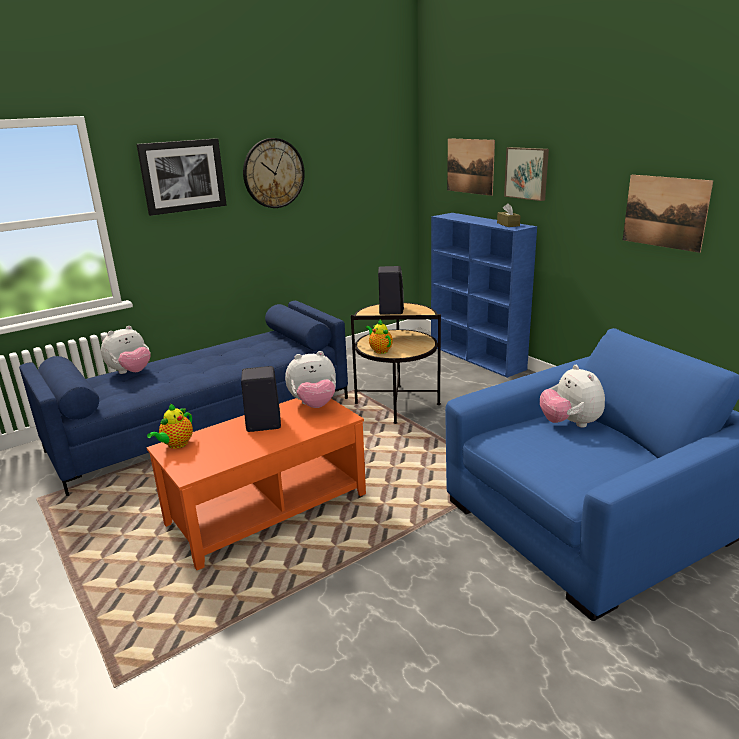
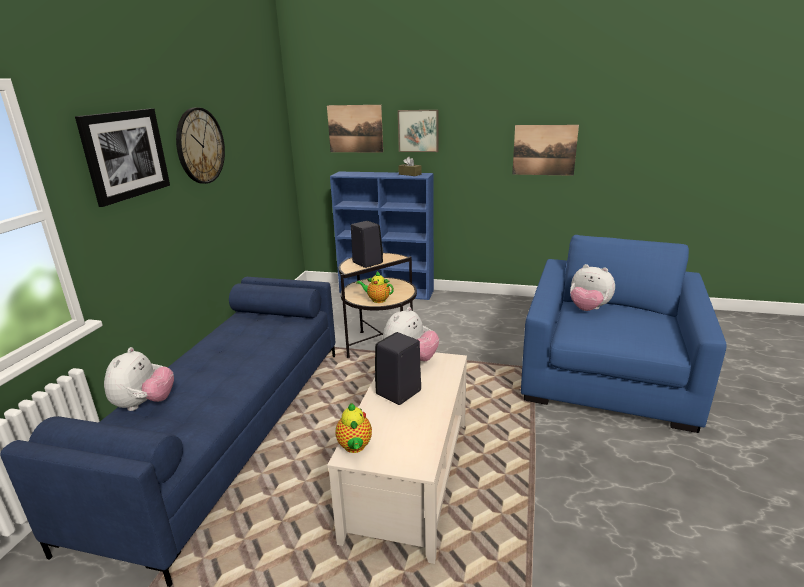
camera: 40 degrees left, 0 degrees up
(268, 509) = (409, 476): orange coffee table -> beige coffee table

